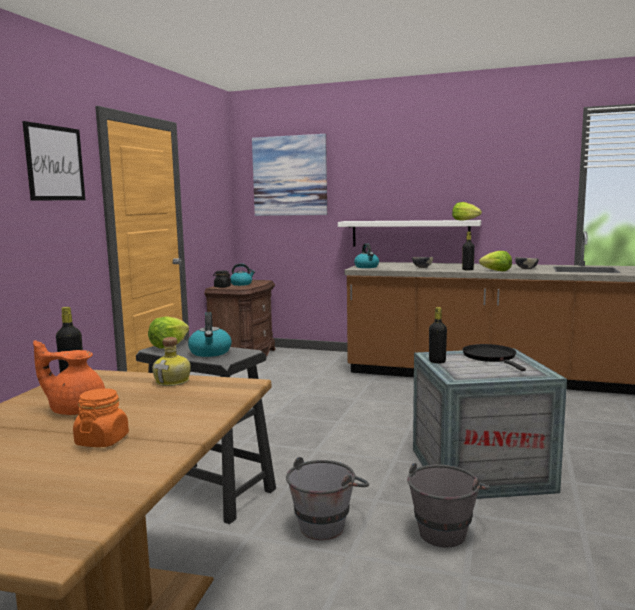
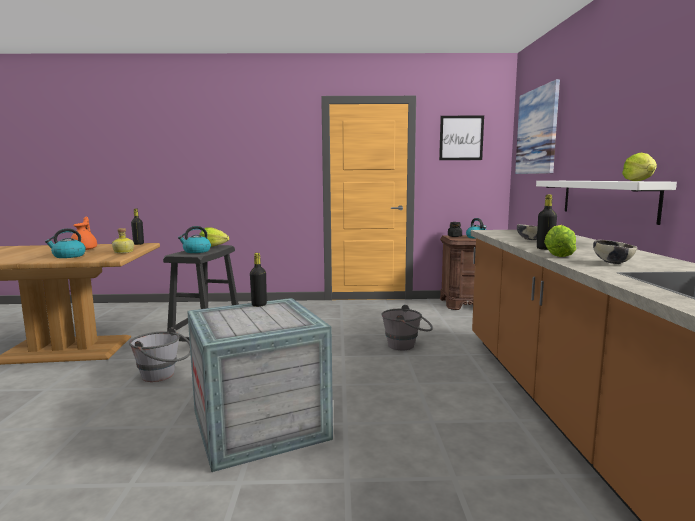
camera: 70 degrees right, 0 degrees up
(55, 163) = (279, 137): picture -> picture (461, 138)
(102, 440) = (37, 255): orange jar -> none
(367, 267) = (502, 231): kettle -> kettle (68, 256)
(445, 529) = (147, 416): grey bucket -> grey bucket (407, 346)
(491, 357) = (281, 319): black frying pan -> none

